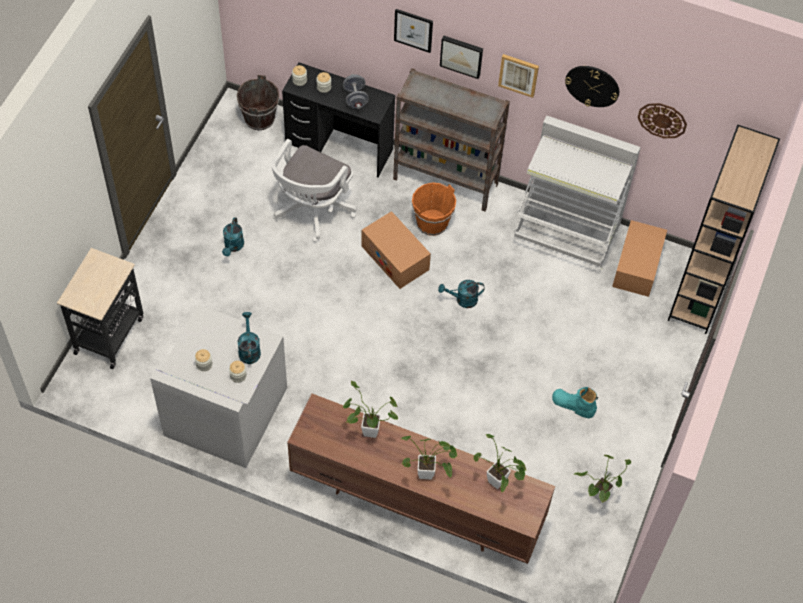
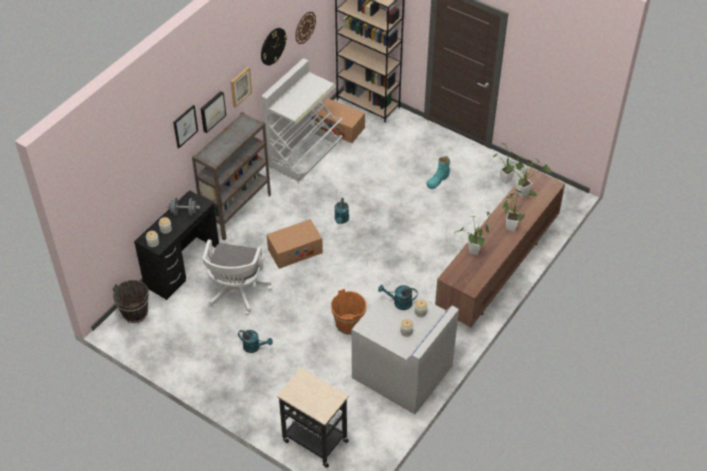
camera: 75 degrees left, 10 degrees down
(311, 210) = (236, 293): white office chair -> white office chair turned 60 degrees clockwise
(432, 223) = (271, 225): orange bucket -> orange bucket (348, 324)

